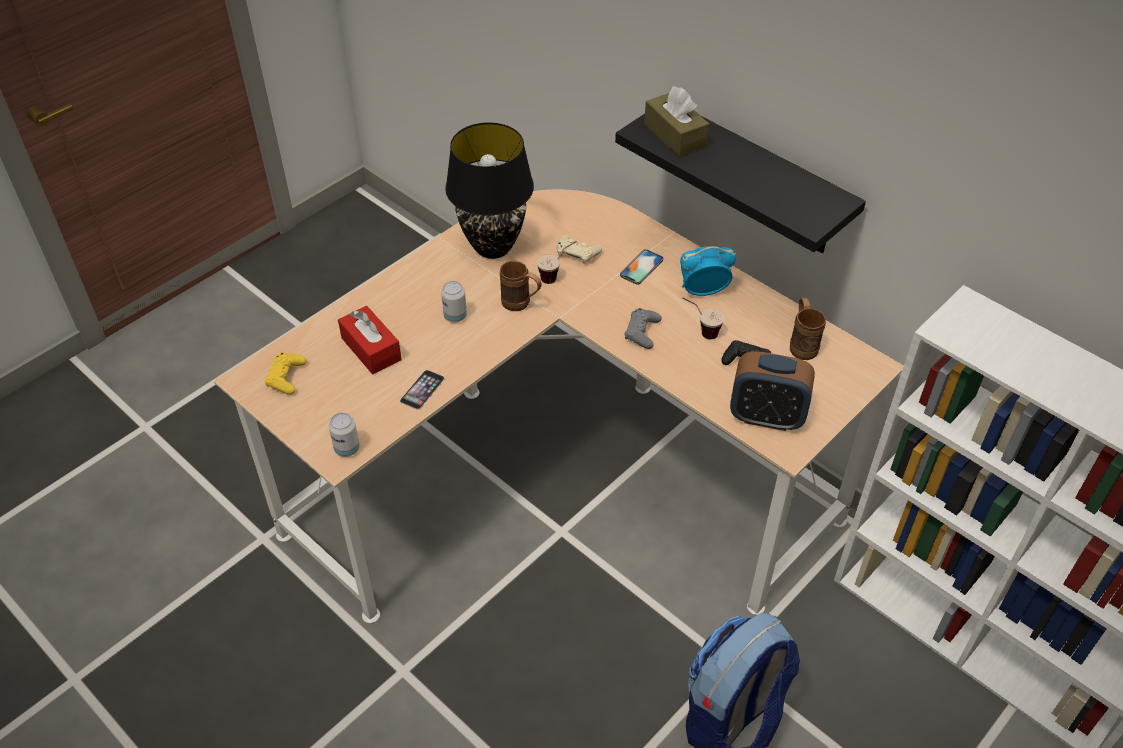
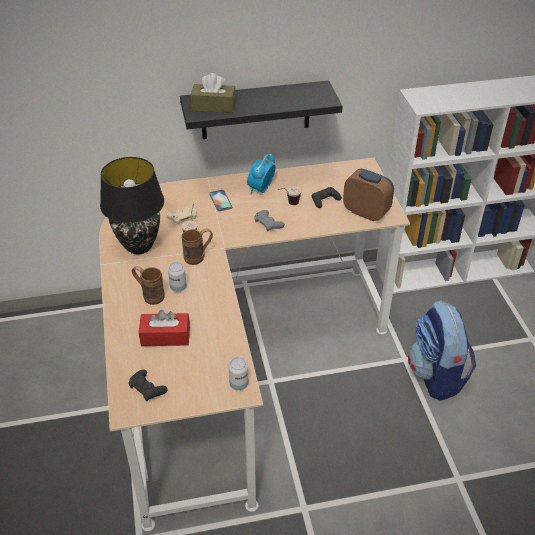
camera: 55 degrees left, 5 degrees down
(286, 377) = (147, 388): yellow game controller -> black game controller
(422, 389) = (223, 328): phone -> none
(766, 417) = (366, 212): alarm clock -> alarm clock turned 105 degrees counterclockwise
(802, 344) = (330, 178): brown mug -> brown mug (149, 295)

